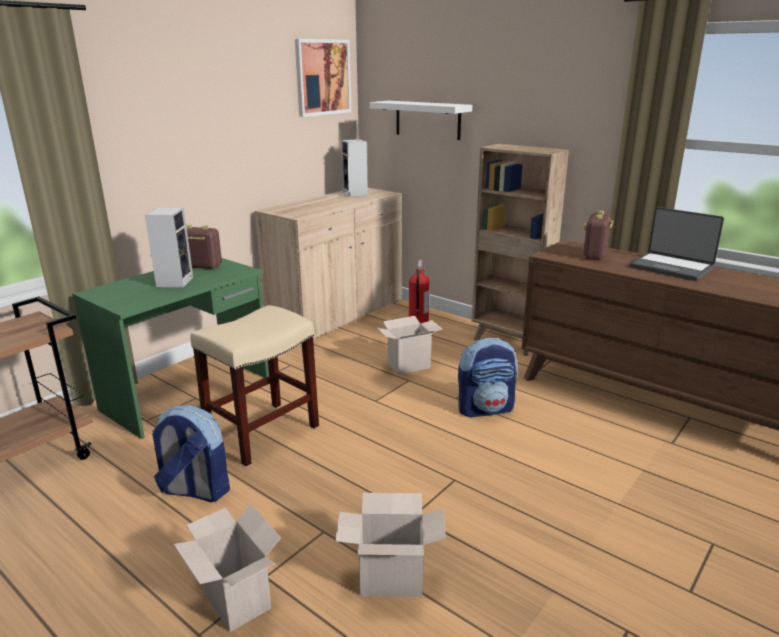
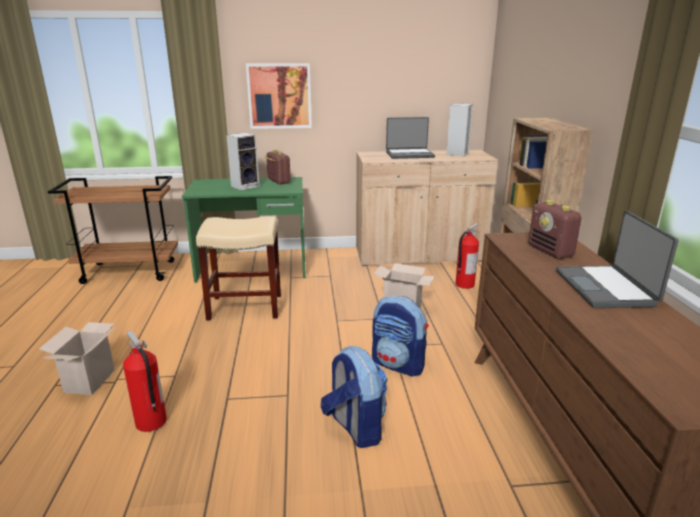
camera: 45 degrees right, 0 degrees up
(194, 490) = (167, 320): backpack -> backpack (355, 427)
(317, 203) = (409, 154): none -> laptop
(322, 77) = (448, 46): picture -> picture (279, 96)
(389, 581) = (151, 422): cardboard box -> fire extinguisher
(427, 120) = (521, 89): white shelf -> none
(594, 255) = (550, 251): radio -> radio turned 90 degrees counterclockwise

